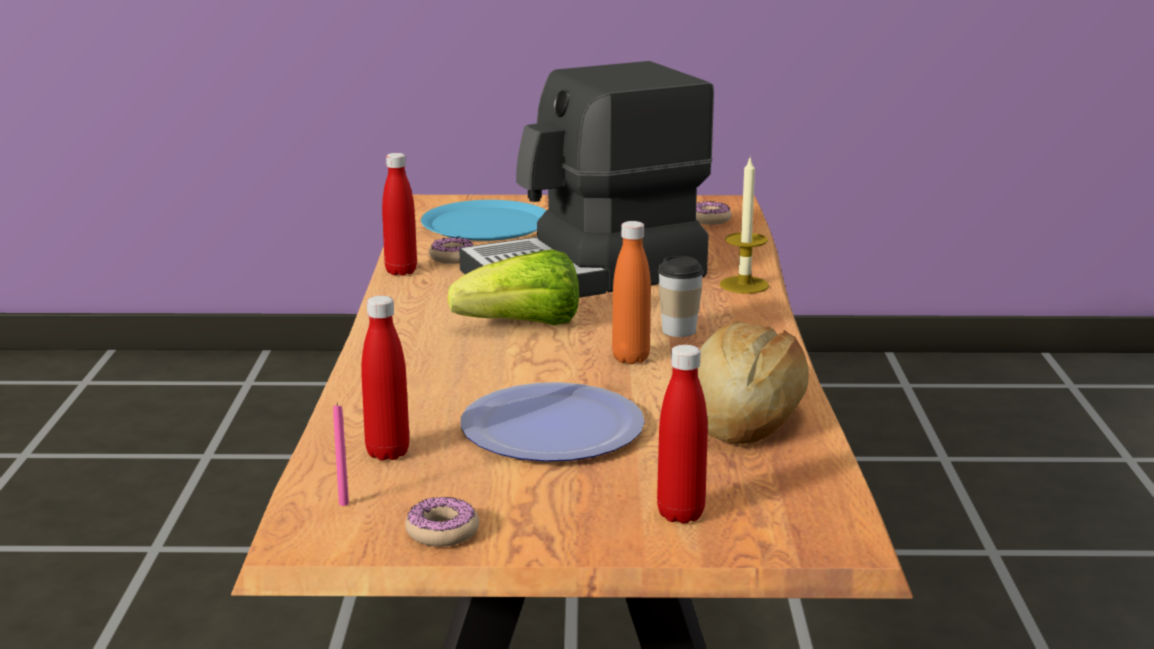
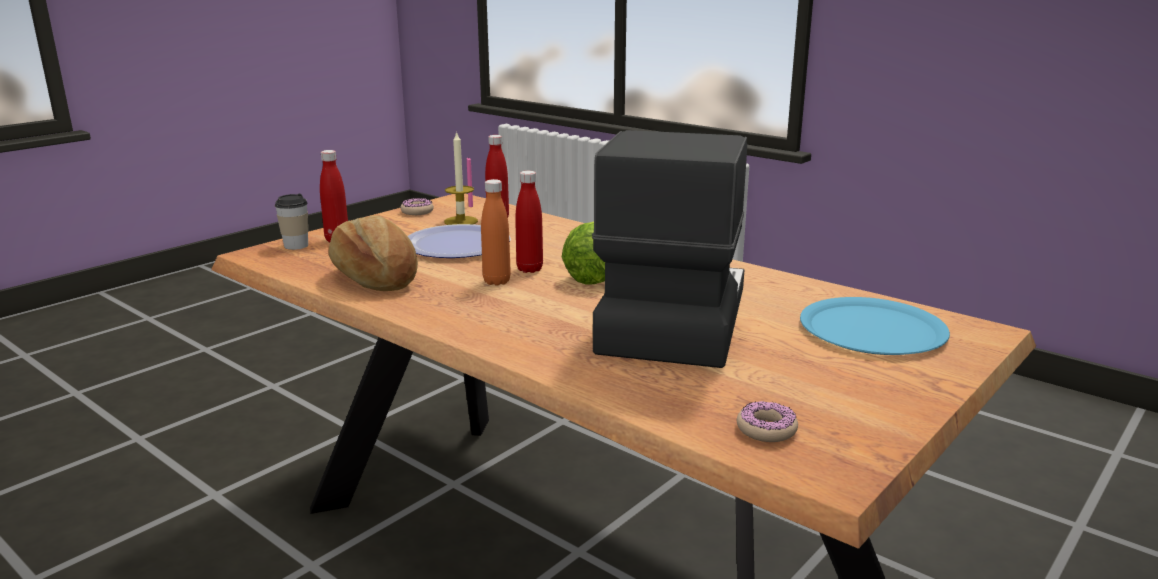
camera: 130 degrees right, 0 degrees up
(401, 271) = (765, 274): red bottle -> red bottle (529, 269)
(452, 257) = (780, 294): donut -> none
(679, 330) = (510, 306): cup -> cup (296, 245)
(744, 285) = (550, 360): candle -> candle (461, 221)

